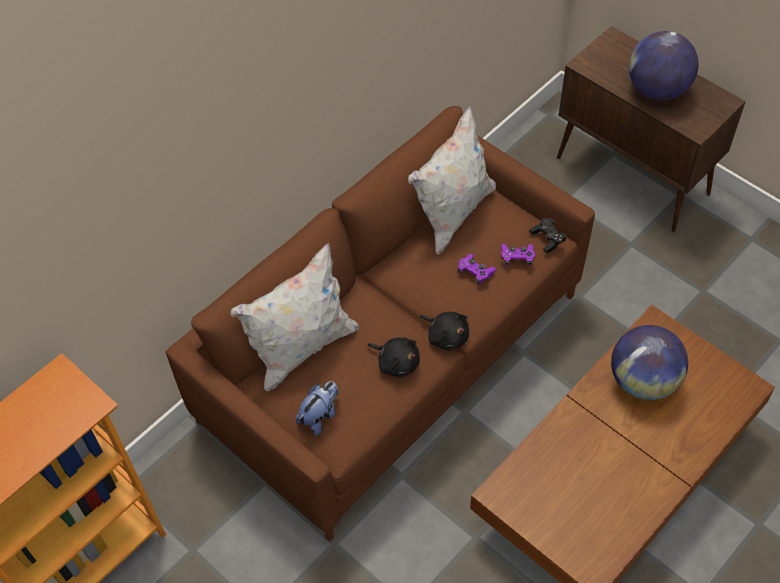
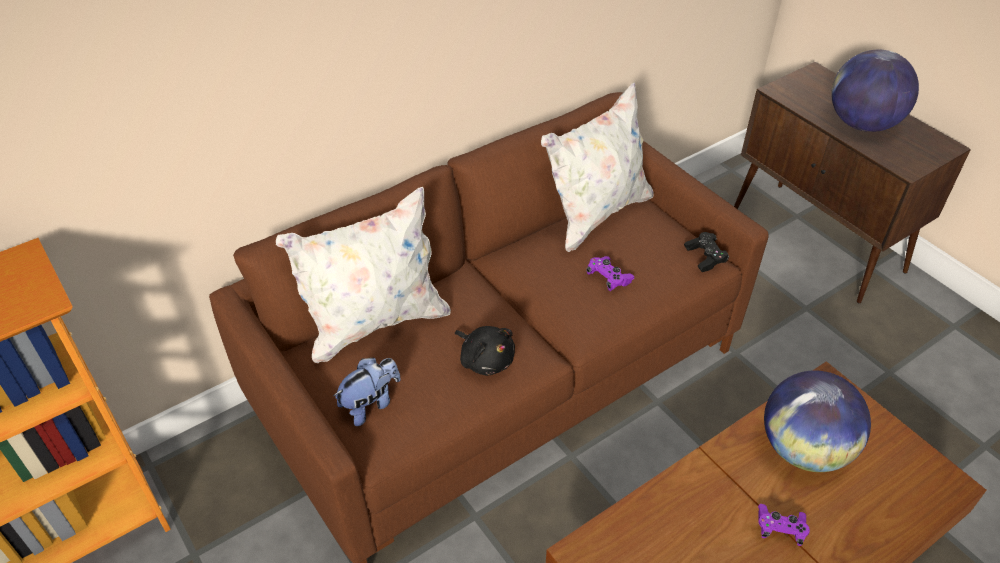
camera: 10 degrees right, 10 degrees down
(446, 336) = (556, 342): black plush toy -> none
(517, 258) = (663, 271): purple game controller -> purple game controller (780, 529)

